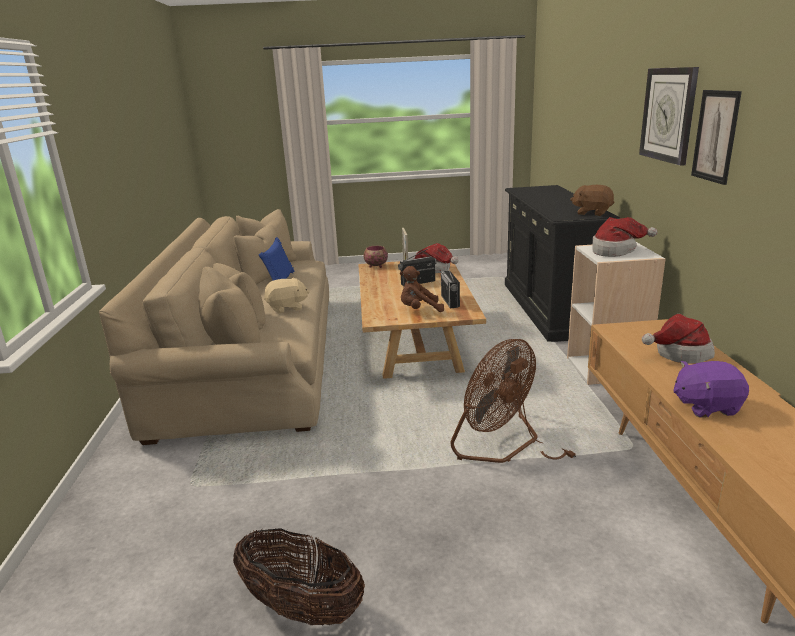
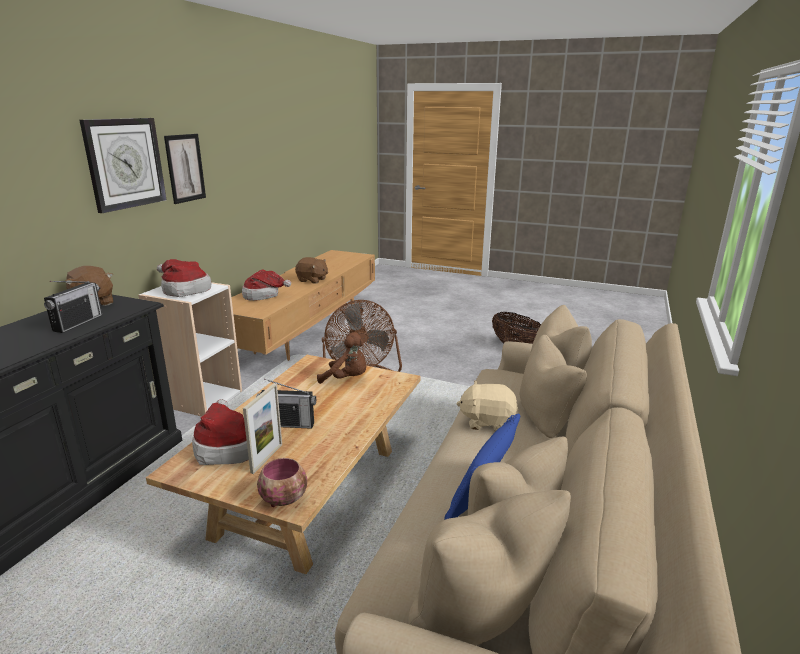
camera: 155 degrees left, 0 degrees up
(450, 301) = (303, 381): radio -> radio (78, 323)
(706, 406) = (312, 280): purple plush toy -> brown plush toy

